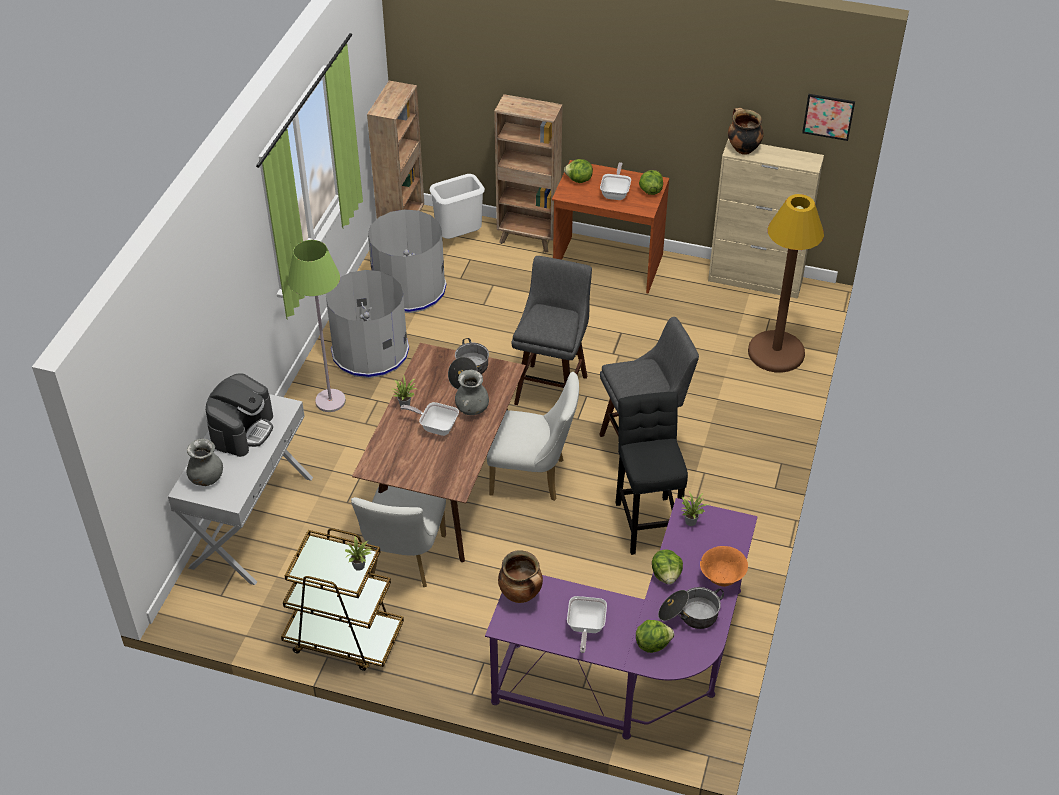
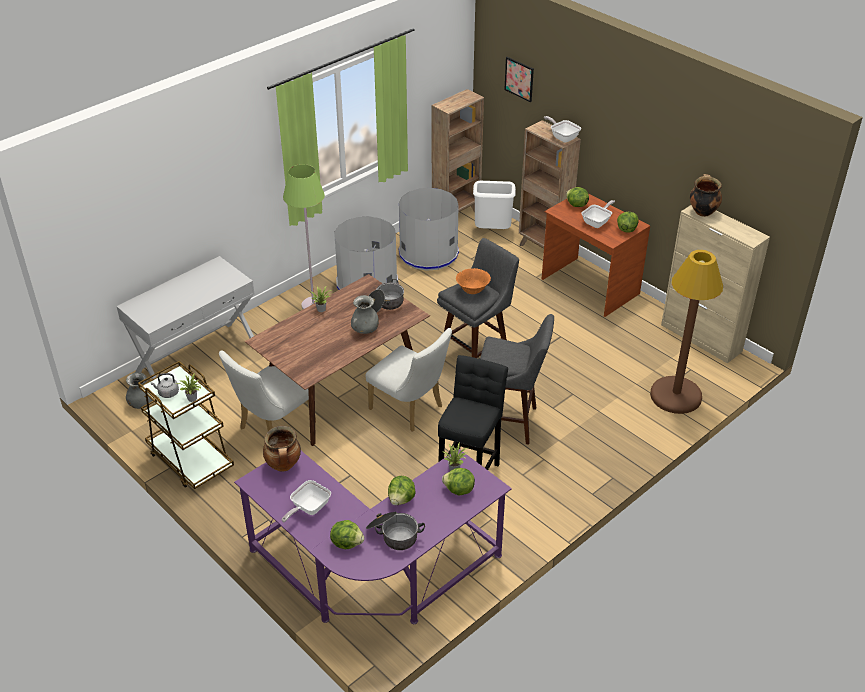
camera: 30 degrees right, 5 degrees down
(207, 478) = (149, 305): grey vase -> grey vase (141, 404)
(242, 429) = (198, 283): coffee machine -> none
(325, 572) = (167, 393): none -> grey kettle
(435, 426) = (329, 331): frying pan -> frying pan (562, 137)
(712, 541) = (459, 490): none -> lettuce
(721, 578) = (442, 520): orange bowl -> orange bowl (472, 291)
(828, 116) = (778, 201): picture -> picture (519, 79)

